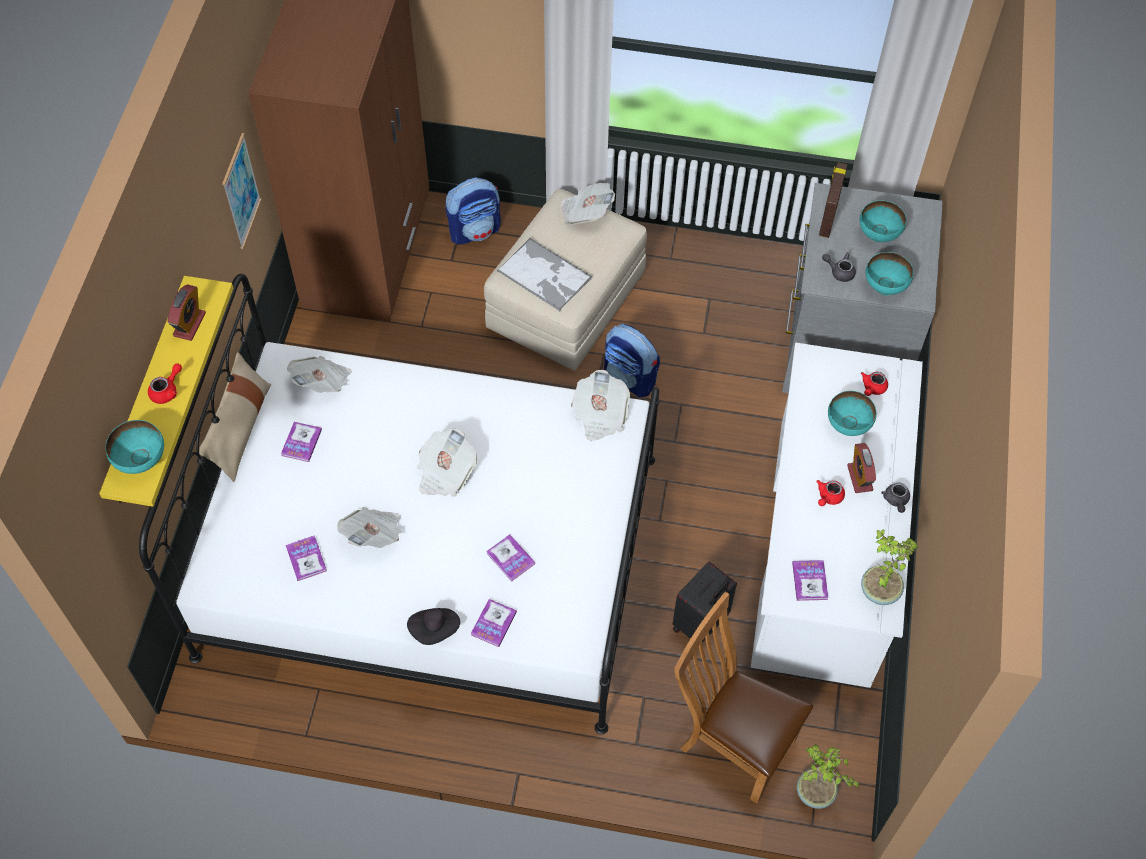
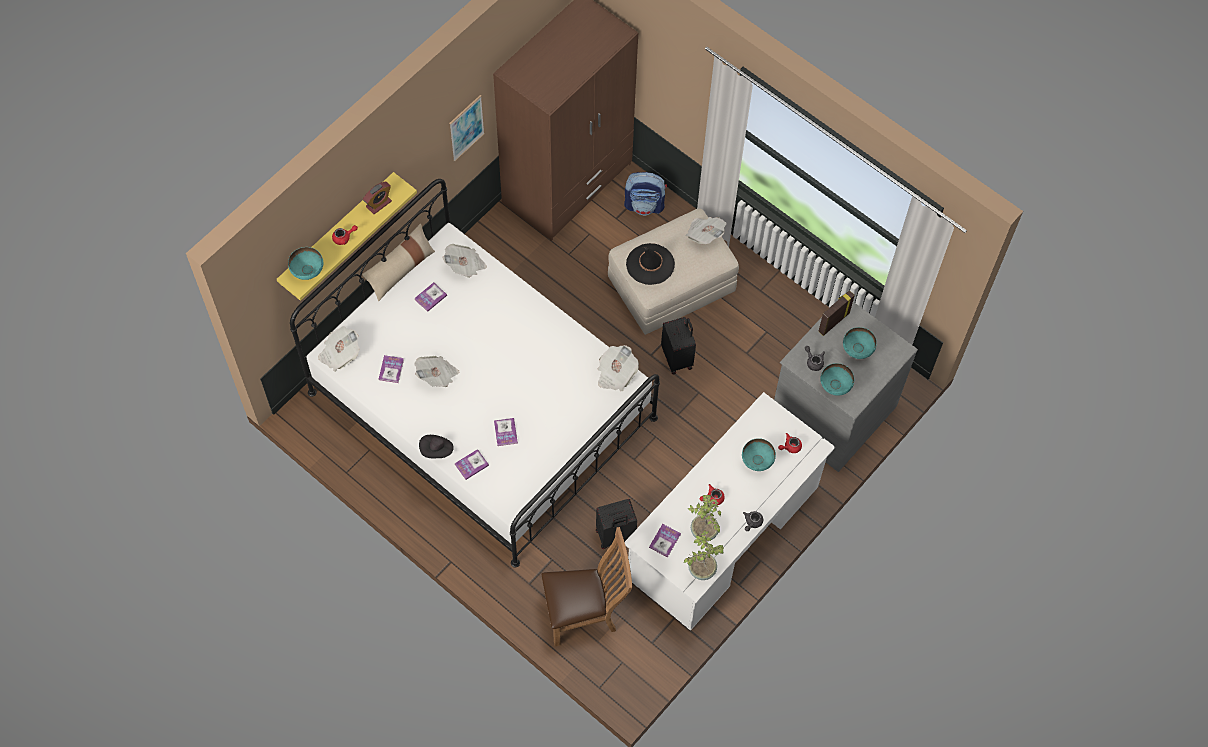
camera: 30 degrees right, 5 degrees up
(445, 473) = (501, 360): newspaper -> newspaper (339, 354)
(545, 275) = (650, 264): tray -> black hat
(630, 378) = (678, 358): backpack -> black suitcase
(731, 741) = (585, 614): brown chair -> brown chair turned 105 degrees clockwise
(815, 793) = (613, 671): potted plant -> potted plant (703, 531)
(859, 478) = (740, 497): alarm clock -> none

